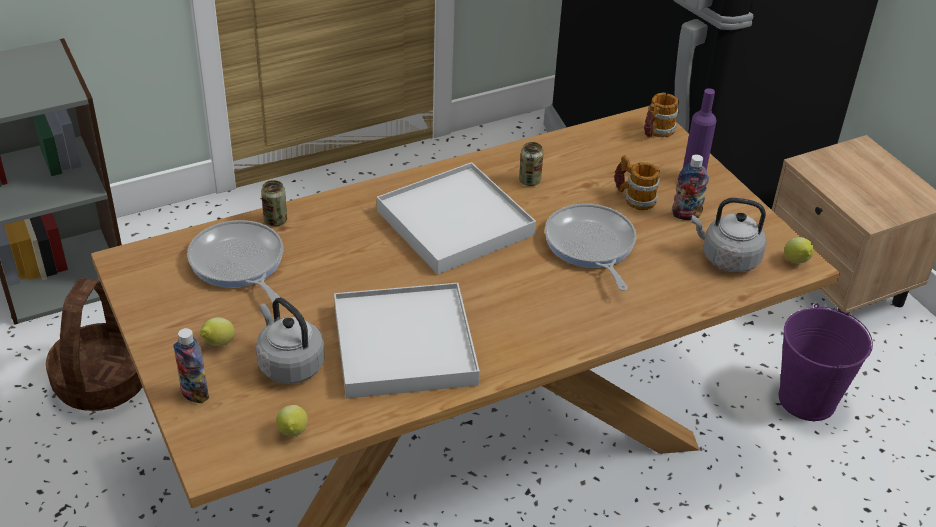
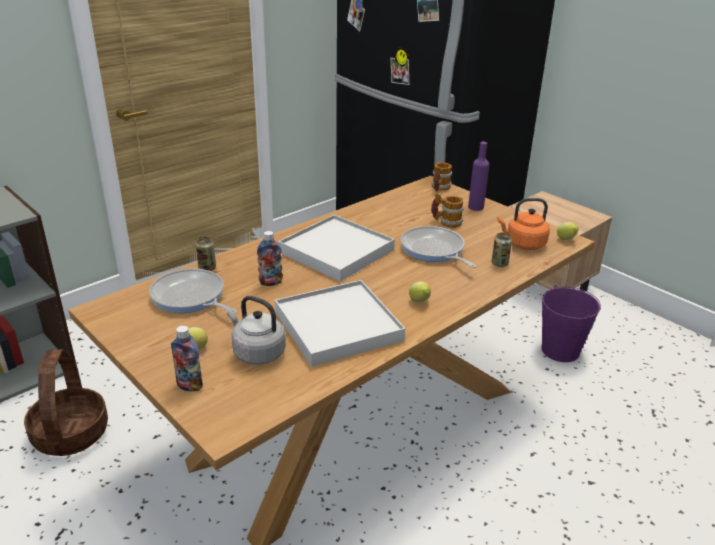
camera: 15 degrees left, 10 degrees down
(293, 434) = (281, 397): lemon -> lemon (419, 302)
(529, 181) = (374, 222): can -> can (499, 263)
(686, 215) = (484, 226): bottle -> bottle (270, 282)
(727, 258) = (523, 244): grey kettle -> orange kettle

